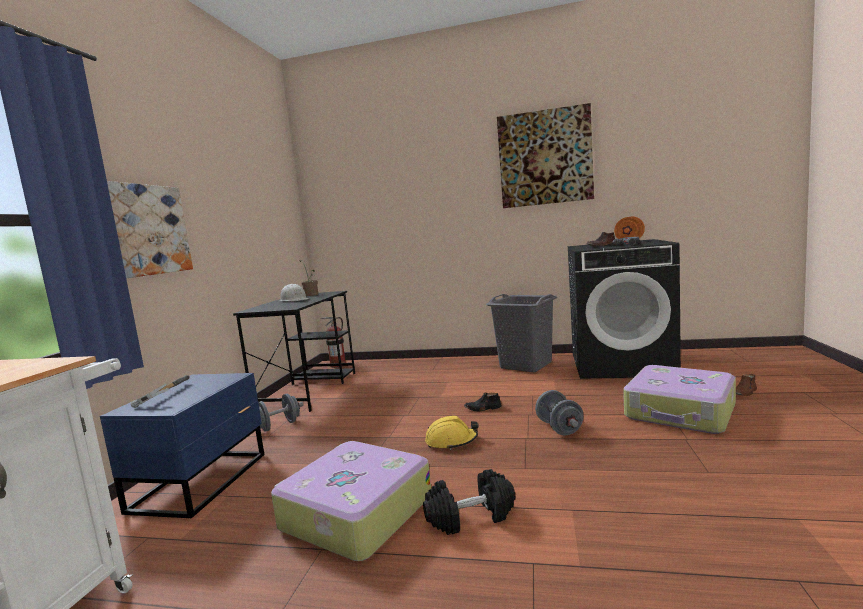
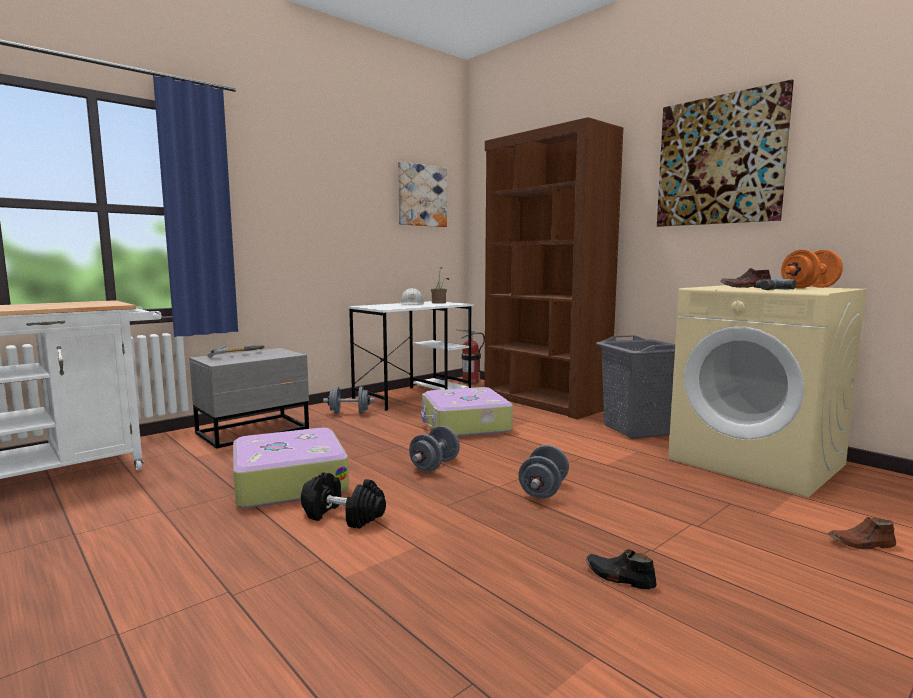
camera: 35 degrees right, 0 degrees up
(148, 230) = (272, 225): picture -> picture (422, 195)
(203, 481) = (255, 431): blue nightstand -> grey nightstand
(309, 390) = (413, 395): black desk -> white desk
(427, 364) = (544, 402): none -> brown bookcase
(451, 441) = (434, 465): yellow hard hat -> grey dumbbell
(483, 408) = (512, 451): black shoe -> black shoe (619, 577)
(621, 364) = (757, 462): black washing machine -> beige washing machine
(680, 412) = (709, 527): suitcase -> suitcase (465, 425)

